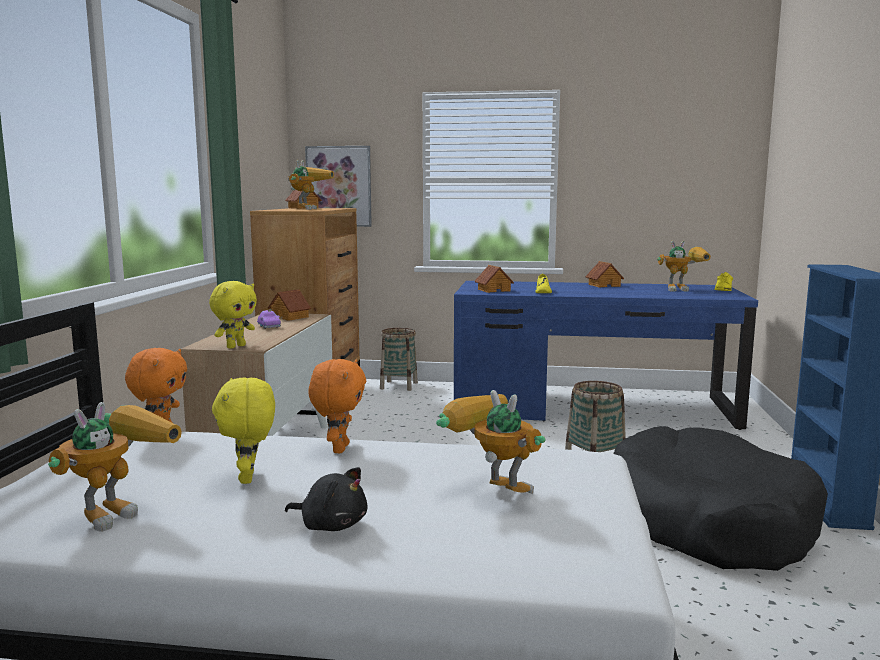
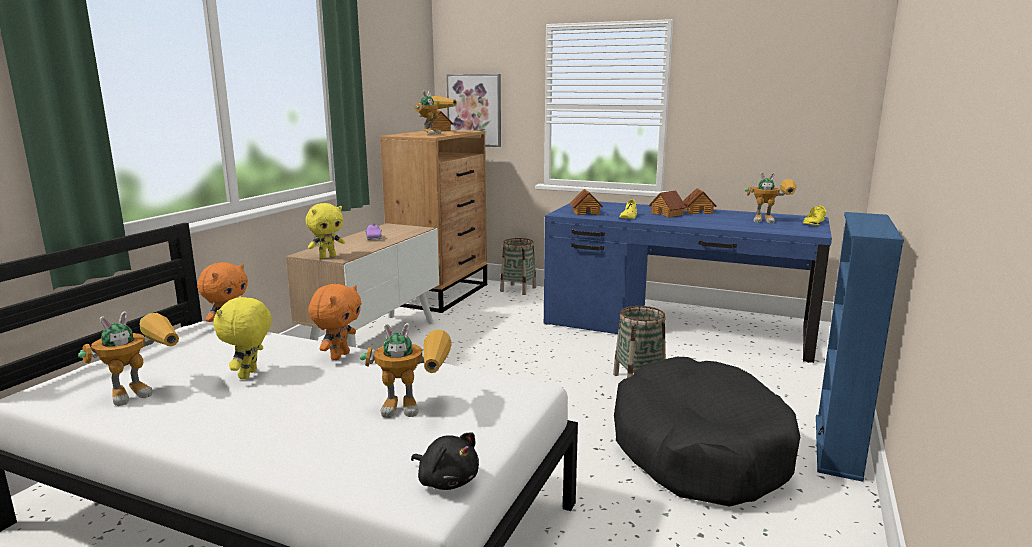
camera: 15 degrees right, 5 degrees up
(290, 317) = (401, 229): toy house -> toy house (667, 214)
(331, 525) = (269, 422): black plush toy -> black plush toy (446, 480)
(489, 490) = (416, 407): toy robot -> toy robot turned 120 degrees clockwise

